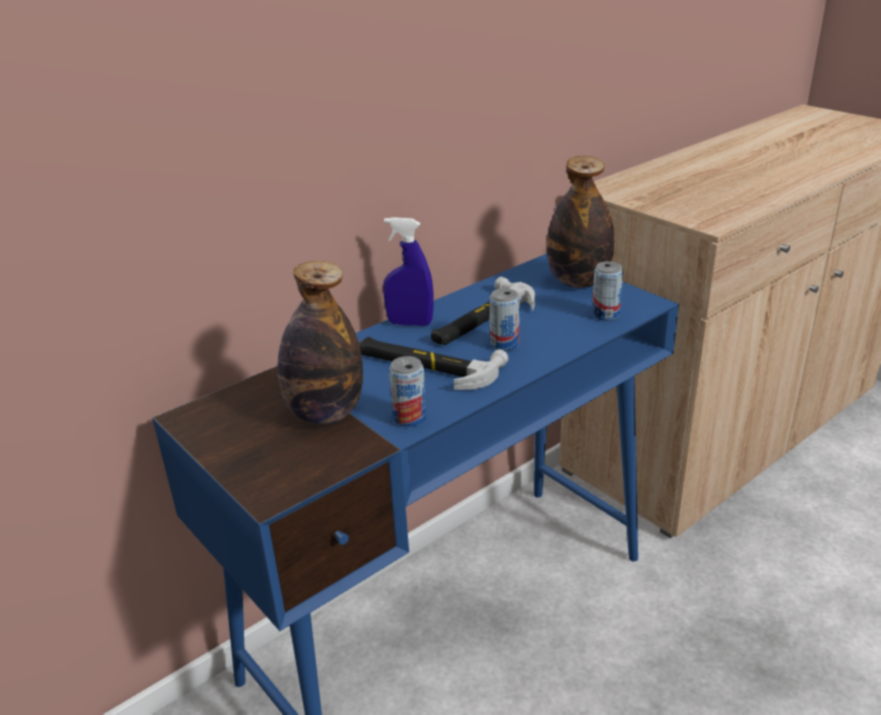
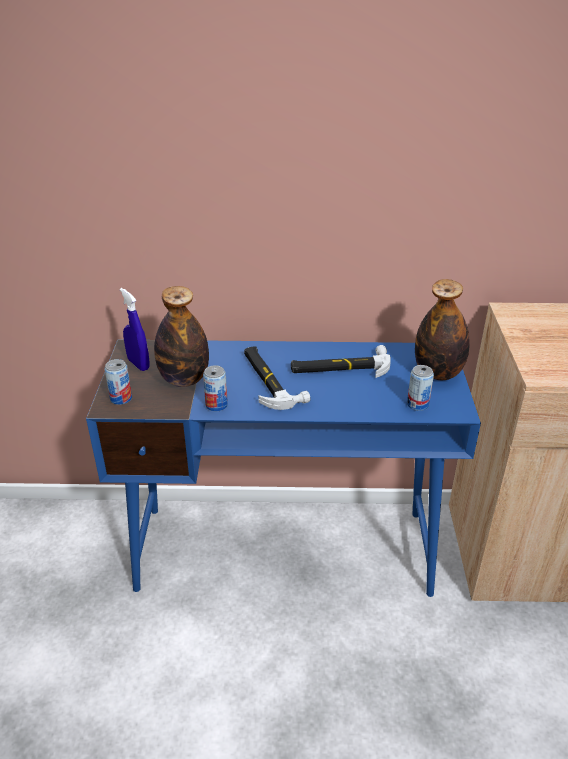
camera: 40 degrees right, 5 degrees up
(410, 323) = (298, 350): blue spray bottle -> blue spray bottle (138, 364)
(504, 344) = (327, 390): can -> can (121, 398)

